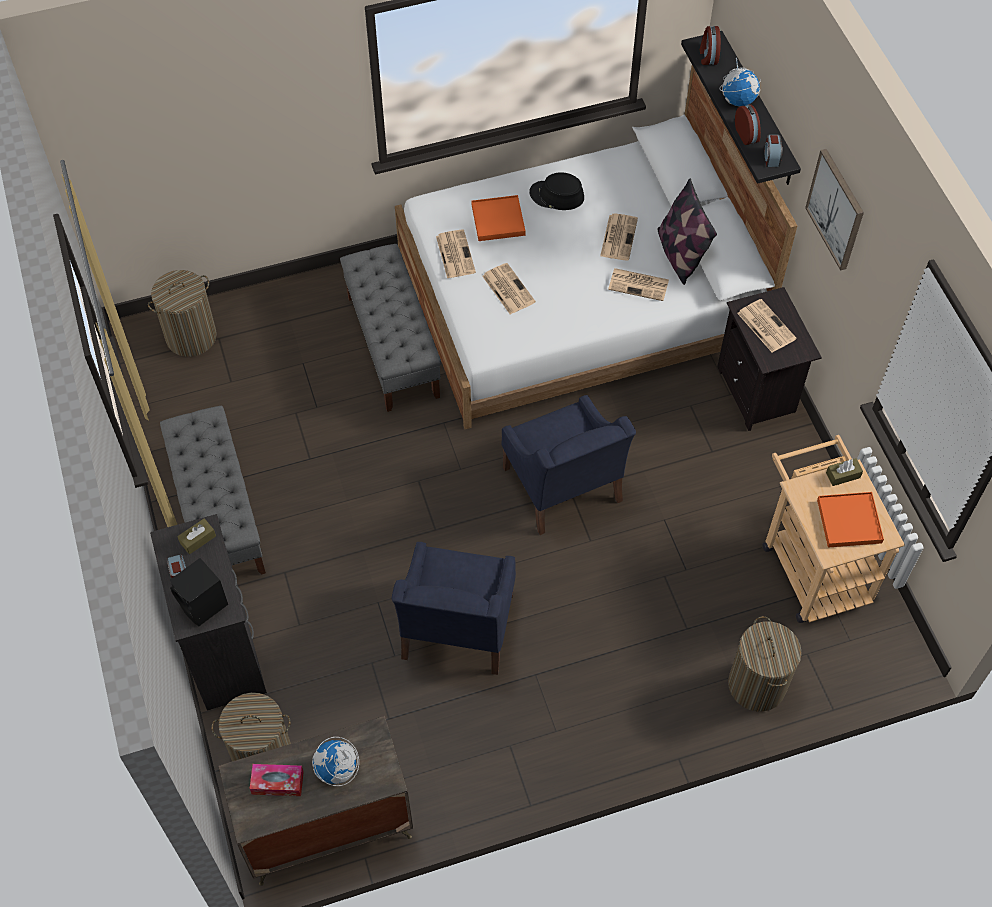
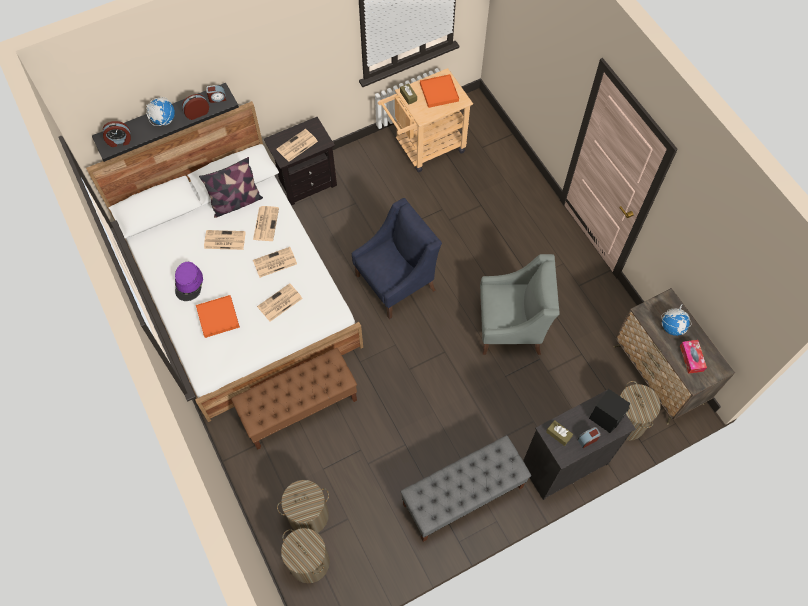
camera: 100 degrees left, 5 degrees up
(393, 347) = (299, 407): grey bench -> brown bench
(455, 254) = (251, 342): newspaper -> newspaper (274, 263)
(457, 627) = (511, 326): blue armchair -> grey armchair
(556, 196) = (189, 283): black hat -> purple hat
(757, 684) = (507, 169): laundry basket -> laundry basket (308, 515)
(836, 209) = (270, 54): picture -> none

